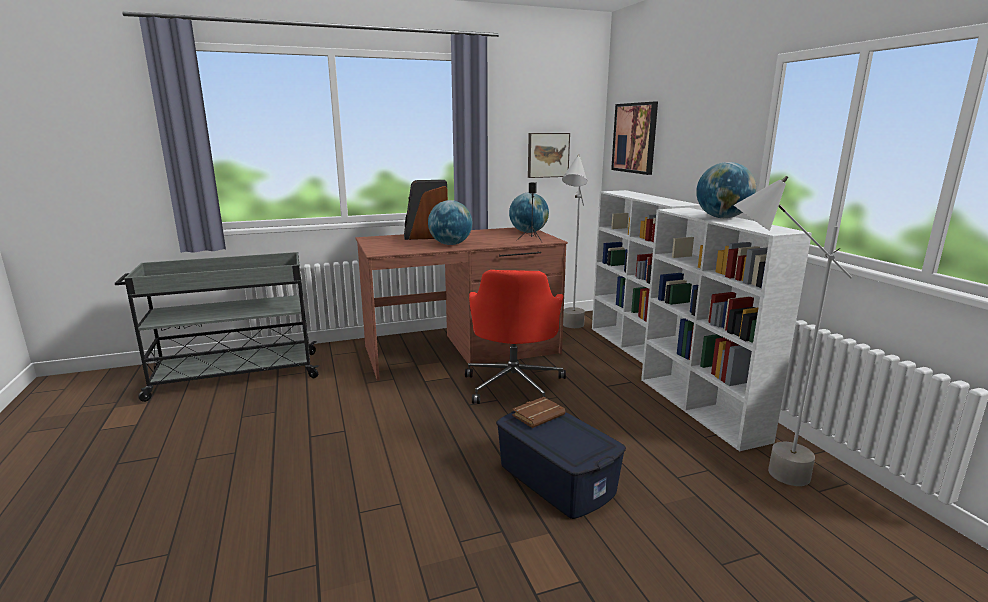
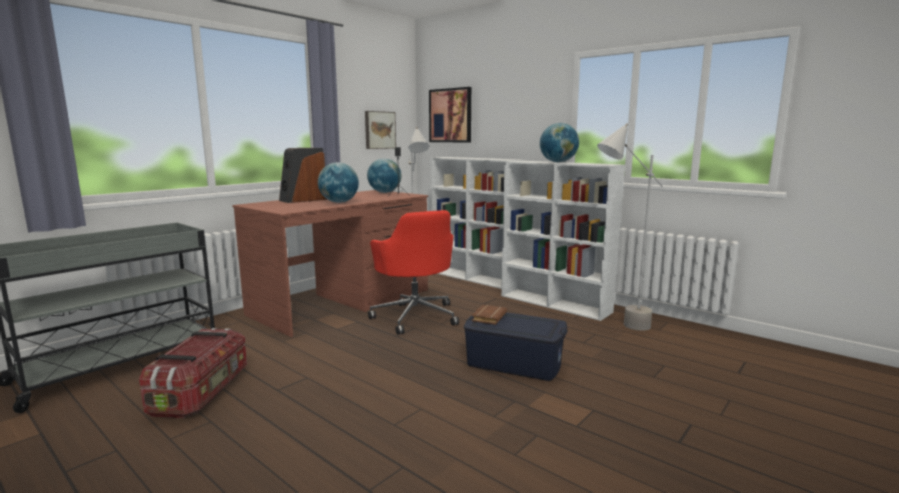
camera: 30 degrees left, 5 degrees down
(259, 419) = (202, 391): none -> storage box

